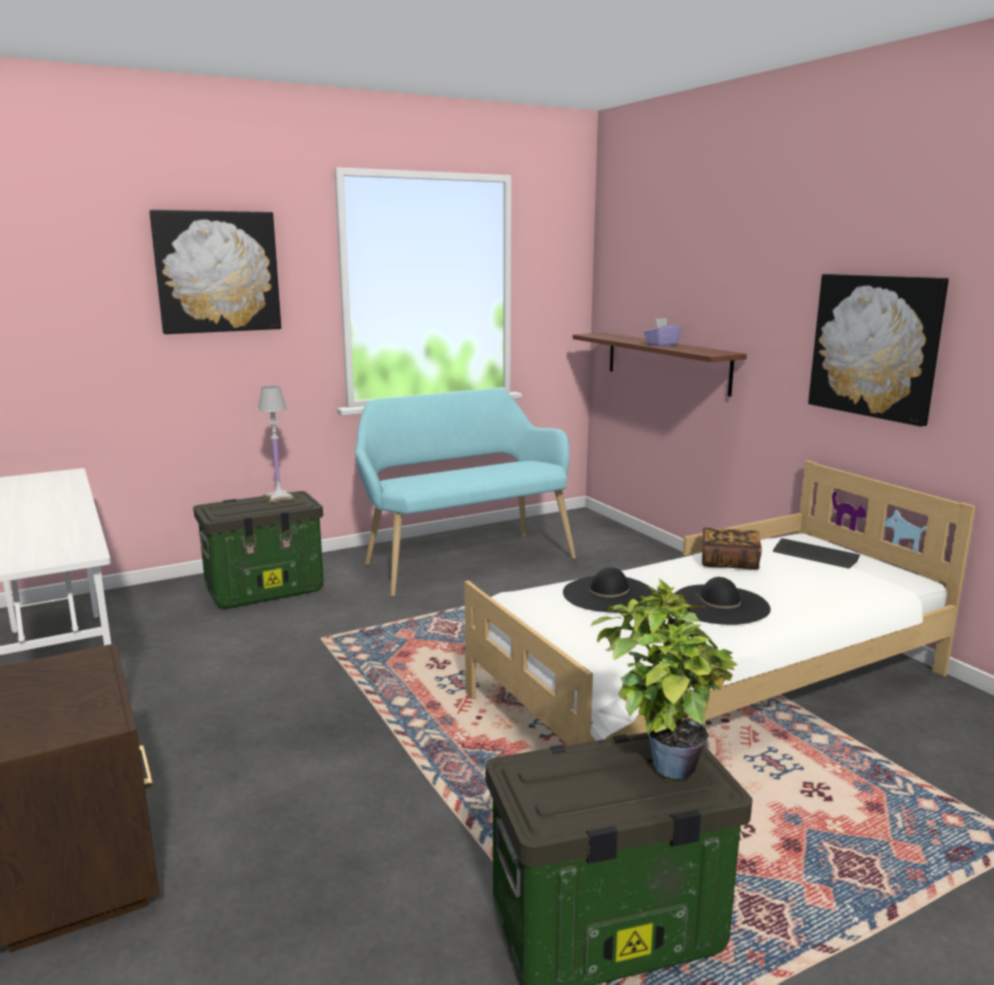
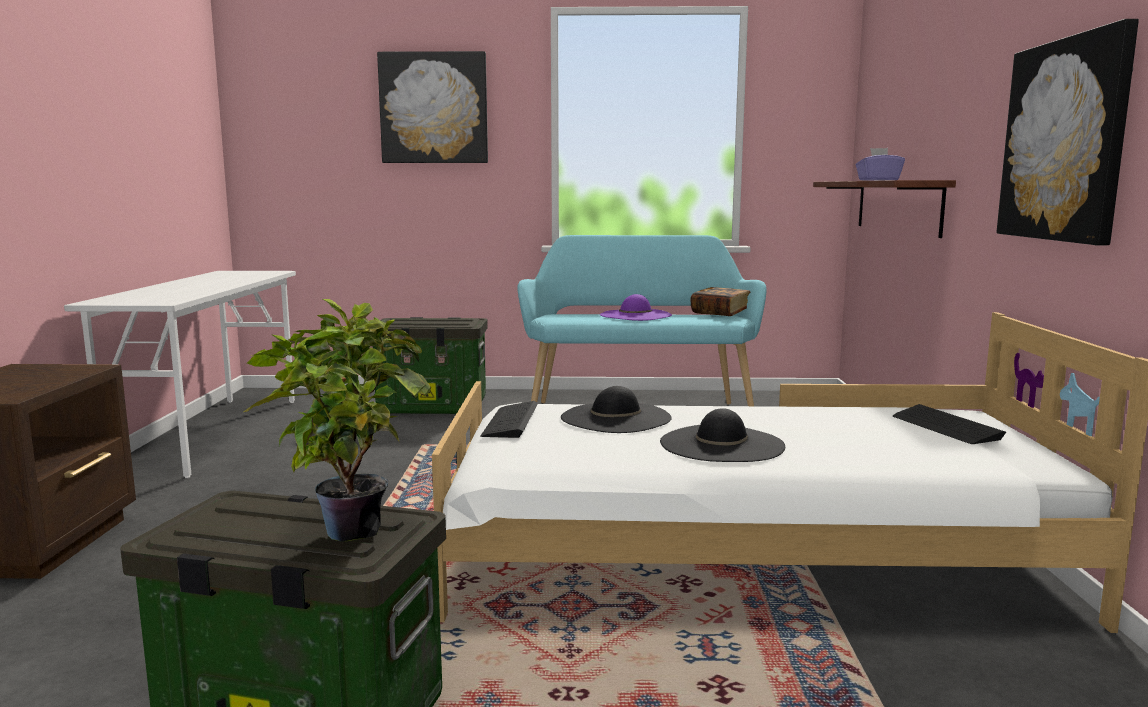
camera: 30 degrees right, 5 degrees down
(279, 498) = (453, 319): white table lamp -> none
(467, 474) = (635, 315): none -> purple hat
(542, 618) = (510, 422): none -> keyboard
(729, 562) = (813, 416): book -> book (720, 313)

